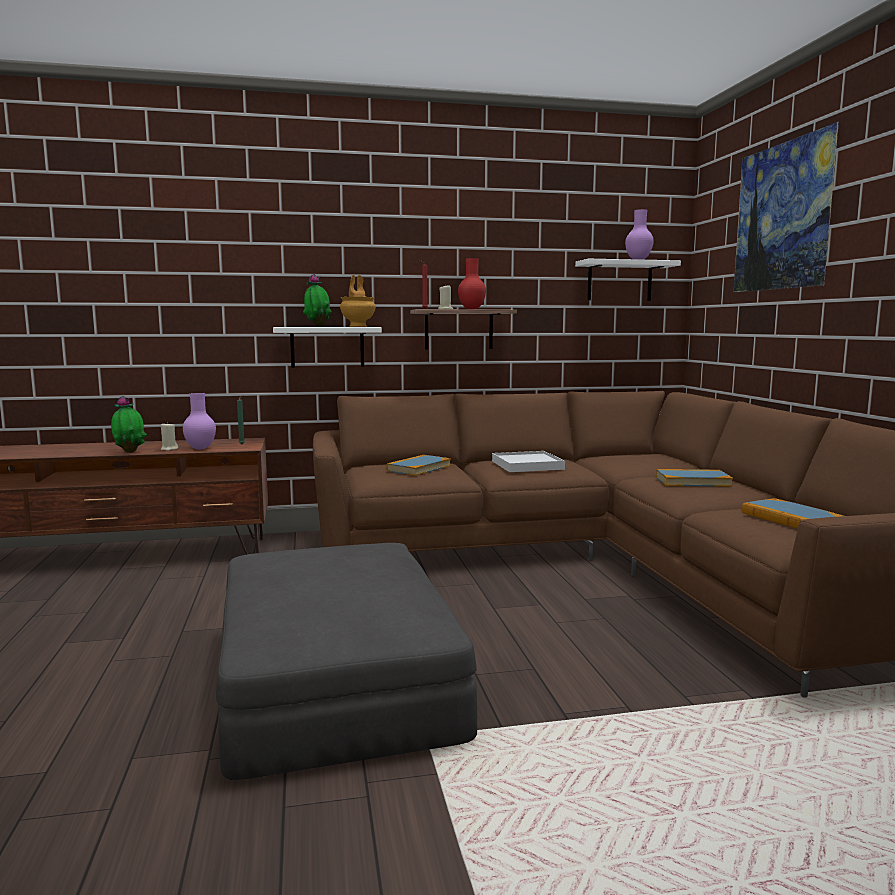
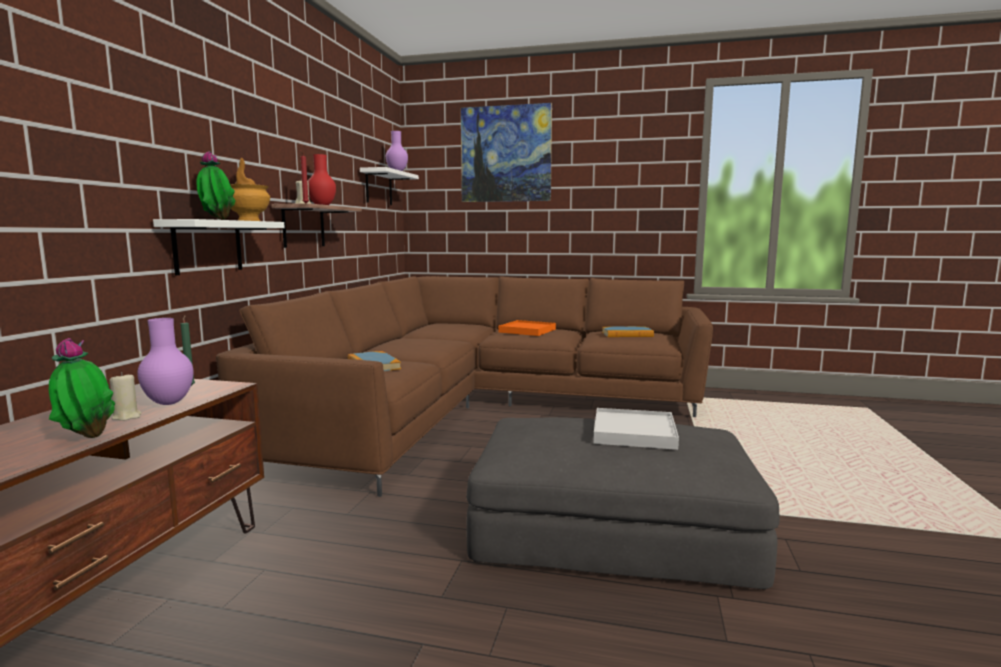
camera: 65 degrees left, 0 degrees up
(527, 465) = (421, 344): white tray -> white tray (634, 433)
(692, 481) = (527, 331): book -> orange tray

